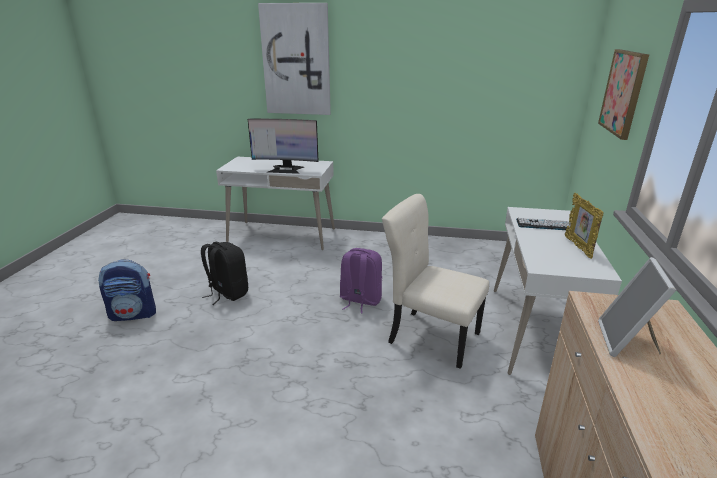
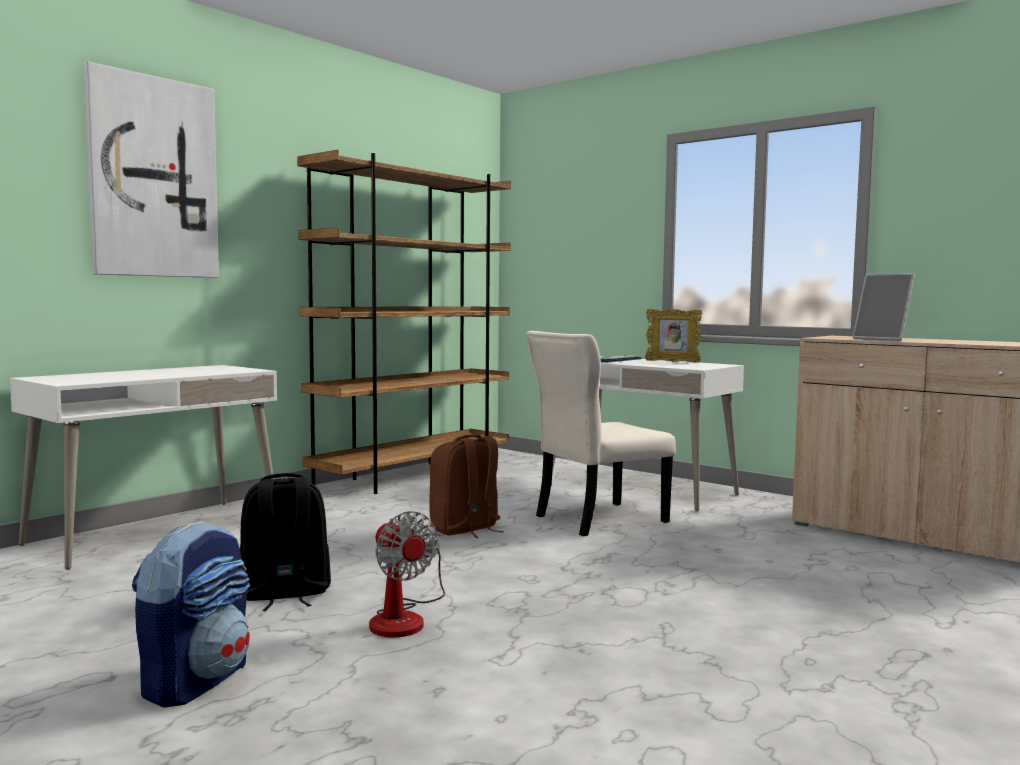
camera: 60 degrees left, 20 degrees down
(216, 332) = (404, 618): none -> fan
(286, 169) = (191, 373): monitor -> none
(360, 300) = (465, 530): purple backpack -> brown backpack
(446, 247) = (414, 475): none -> brown bookcase
(623, 92) = (591, 230): picture -> none

